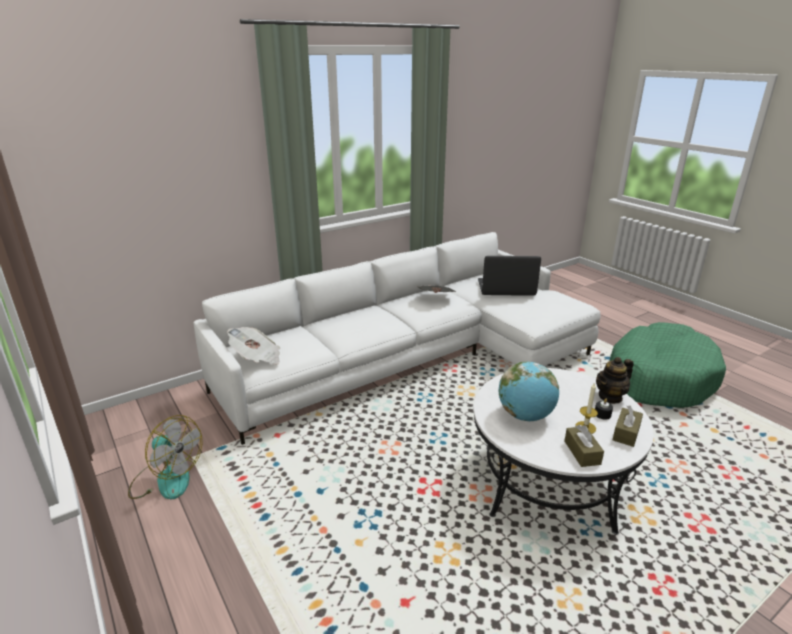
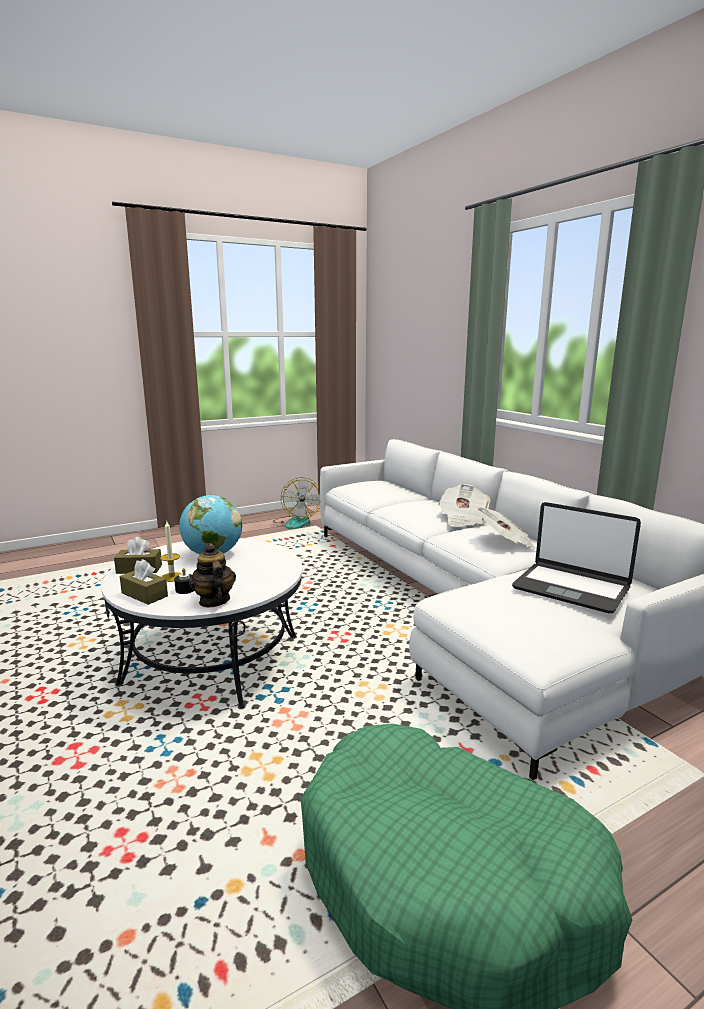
camera: 95 degrees right, 10 degrees down
(166, 479) = (296, 522): fan -> fan turned 45 degrees counterclockwise
(257, 358) = (358, 484): newspaper -> newspaper (462, 519)
(506, 288) = (571, 588): laptop -> laptop turned 120 degrees clockwise

